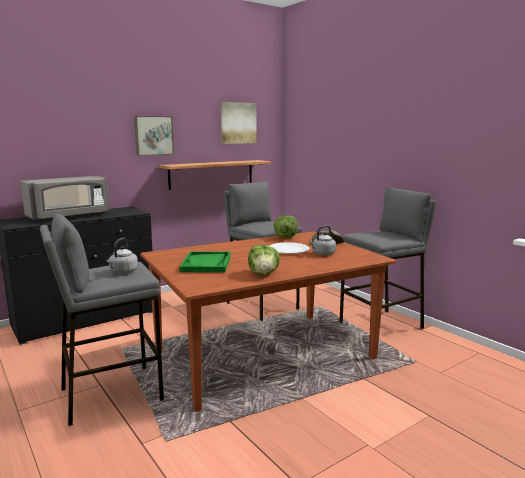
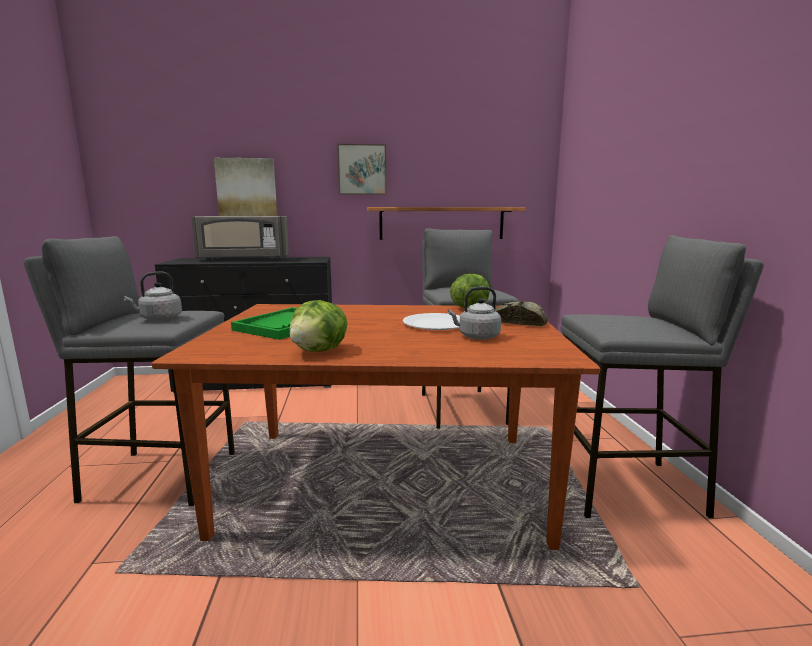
camera: 30 degrees right, 0 degrees up
(238, 123) = (485, 155): picture -> picture (246, 188)

